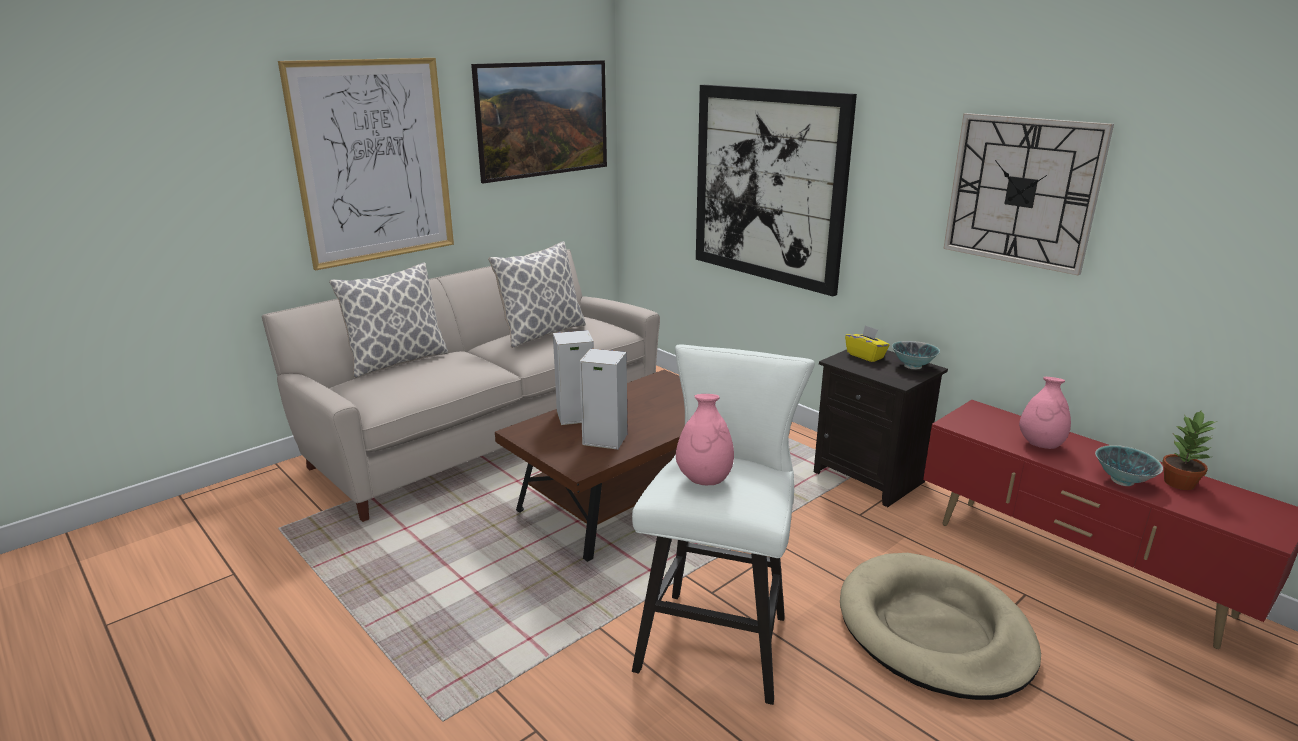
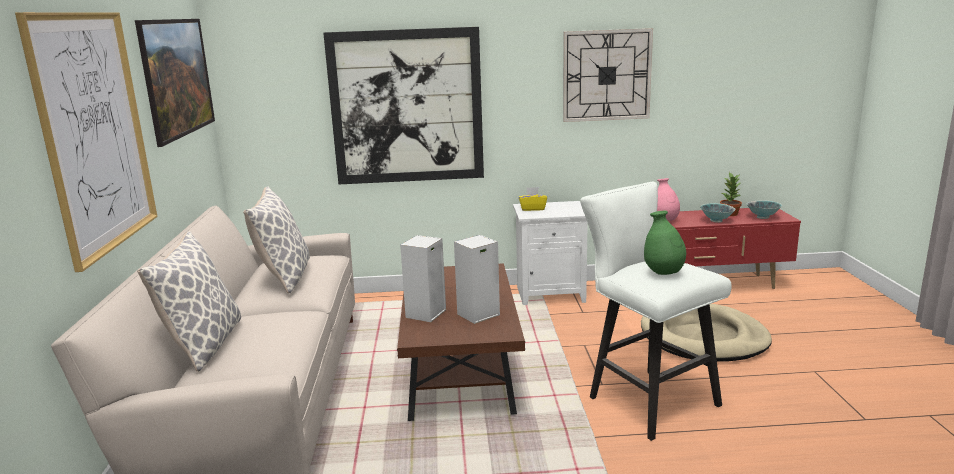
camera: 50 degrees left, 5 degrees down
(704, 480) = (663, 273): pink vase -> green vase
(871, 477) = (551, 294): black nightstand -> white nightstand
(913, 367) = (565, 205): bowl -> bowl (763, 217)

